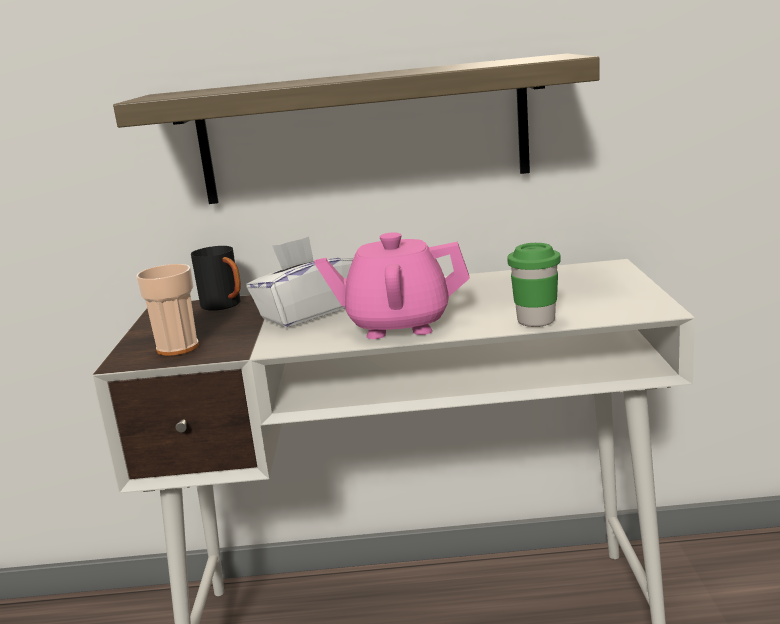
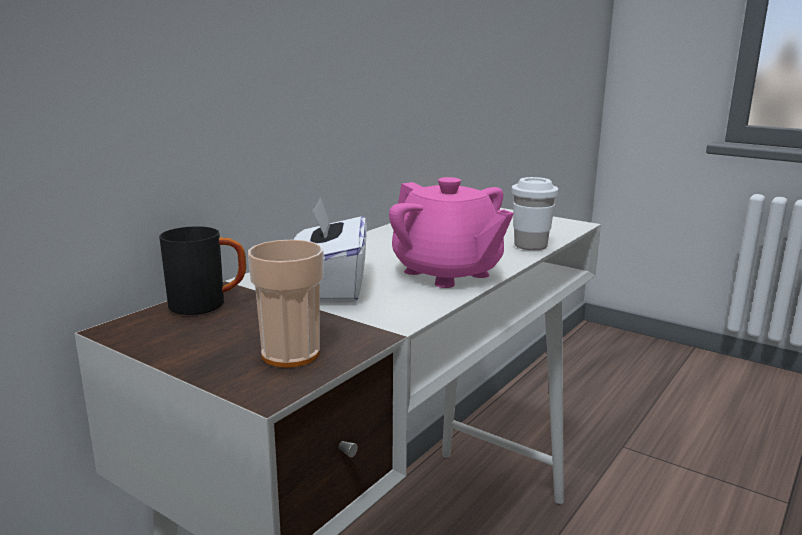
camera: 55 degrees left, 0 degrees up
(363, 132) = (295, 83): shelf -> none
(397, 325) = (447, 273): pink teapot -> pink teapot turned 75 degrees counterclockwise
(536, 321) = (530, 246): green cup -> white cup

